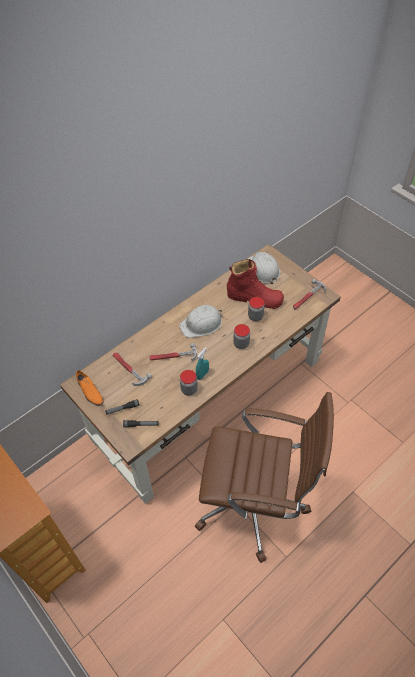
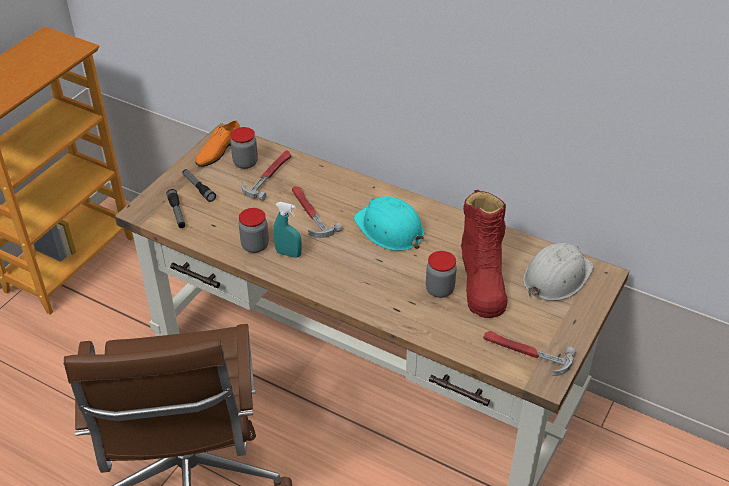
camera: 70 degrees right, 10 degrees down
(202, 324) = (389, 229): white hard hat -> turquoise hard hat
(241, 344) = (370, 284): jar -> jar (245, 163)

